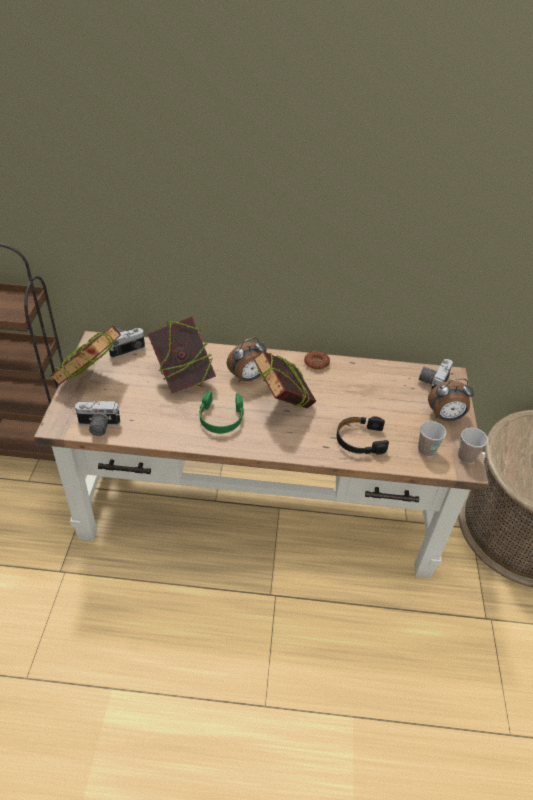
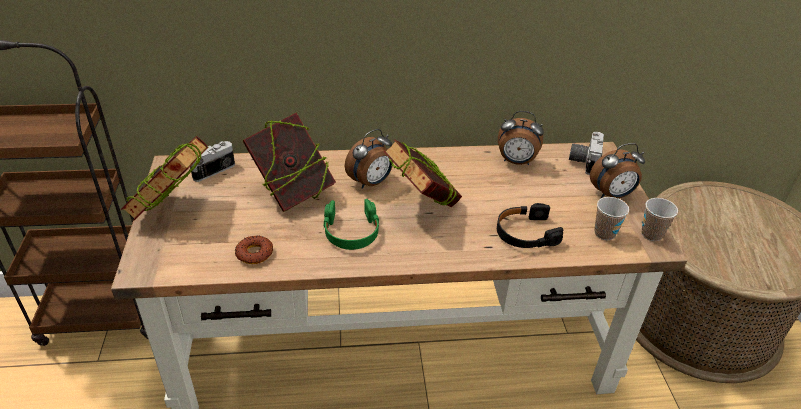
camera: 10 degrees left, 5 degrees down
(98, 427) = (195, 264): camera -> none
(316, 363) = (446, 157): donut -> donut (254, 253)
(373, 375) = (516, 162): none -> alarm clock

